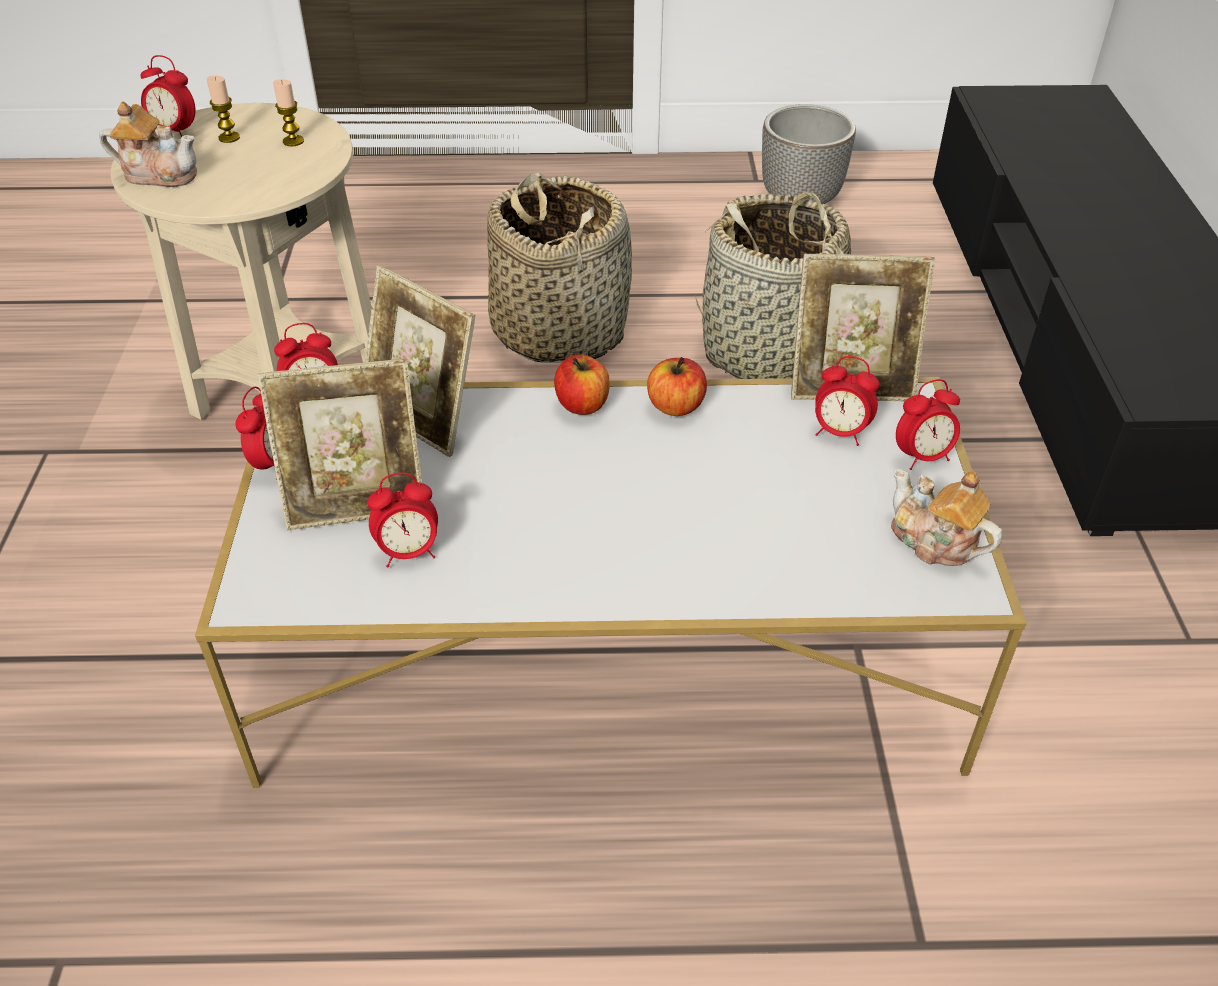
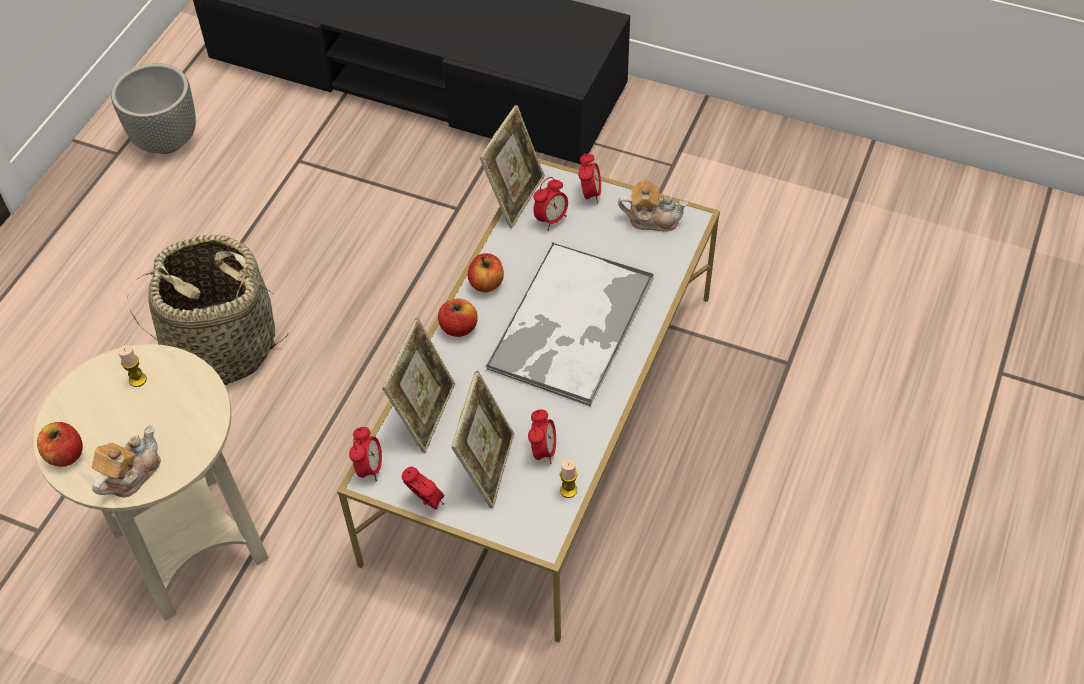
camera: 65 degrees left, 10 degrees up
(175, 132) = (65, 454): alarm clock -> apple
(229, 138) = (101, 419): candle -> candle (568, 490)
(423, 419) = (424, 413): picture frame -> picture frame turned 45 degrees counterclockwise
(656, 512) = (570, 325): none -> tray
(771, 353) = (331, 234): basket -> none
(934, 541) = (652, 219): teapot -> teapot turned 150 degrees counterclockwise

